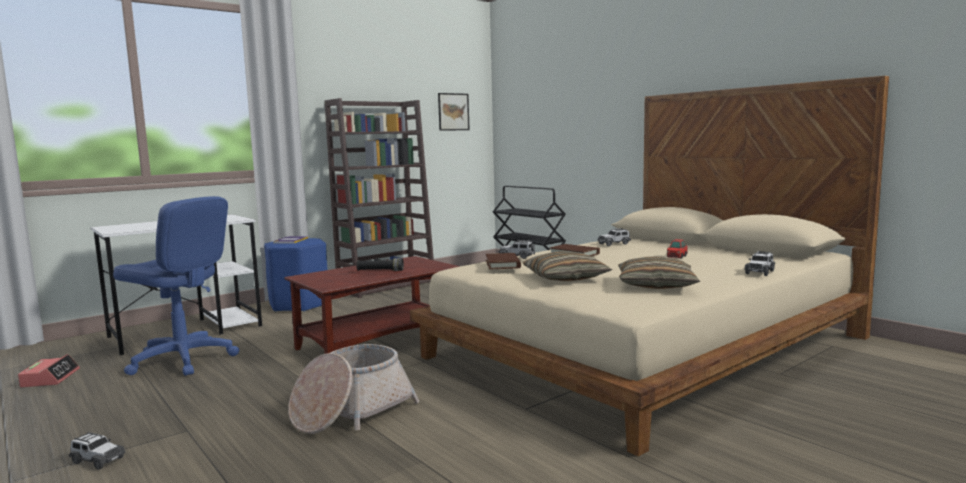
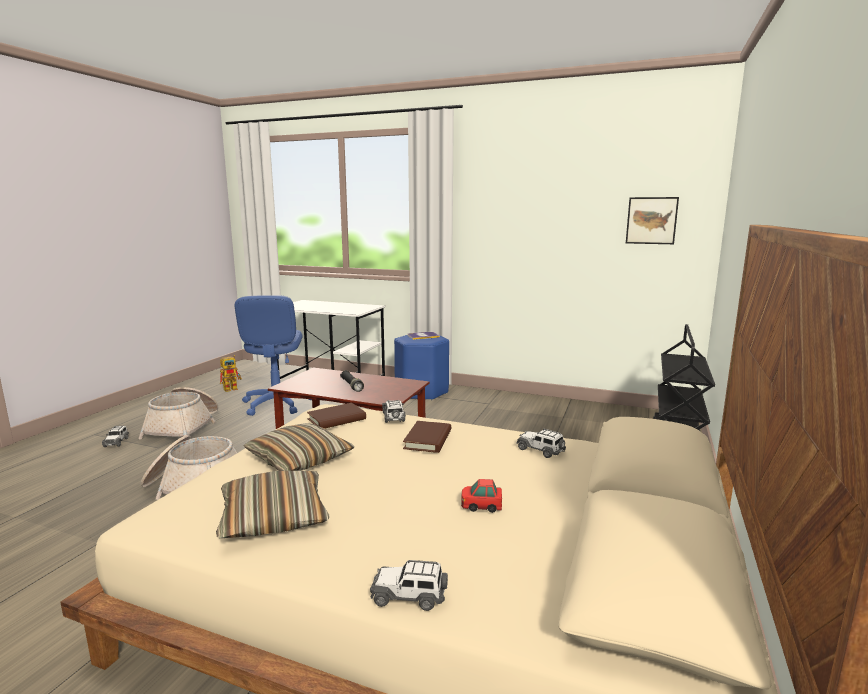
camera: 60 degrees right, 5 degrees up
(50, 378) = (233, 388): alarm clock -> toy robot
(142, 413) = (184, 427): none -> basket
(387, 286) = (514, 401): brown bookcase -> none

